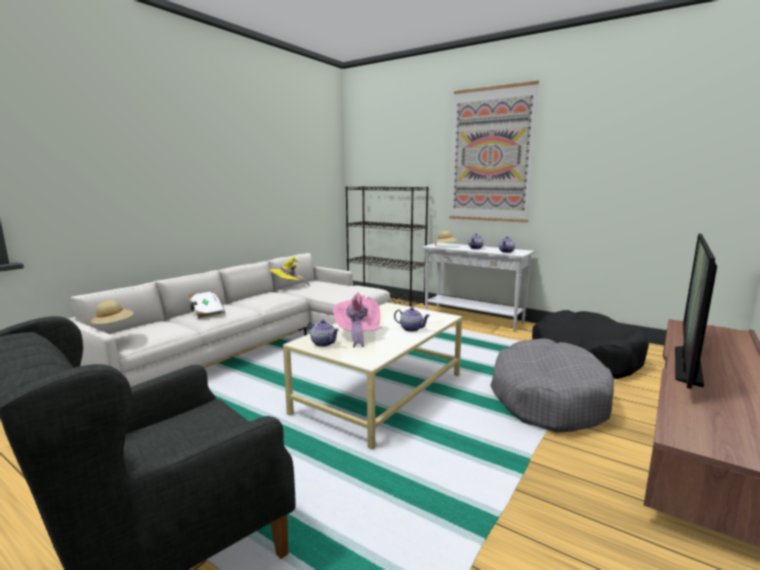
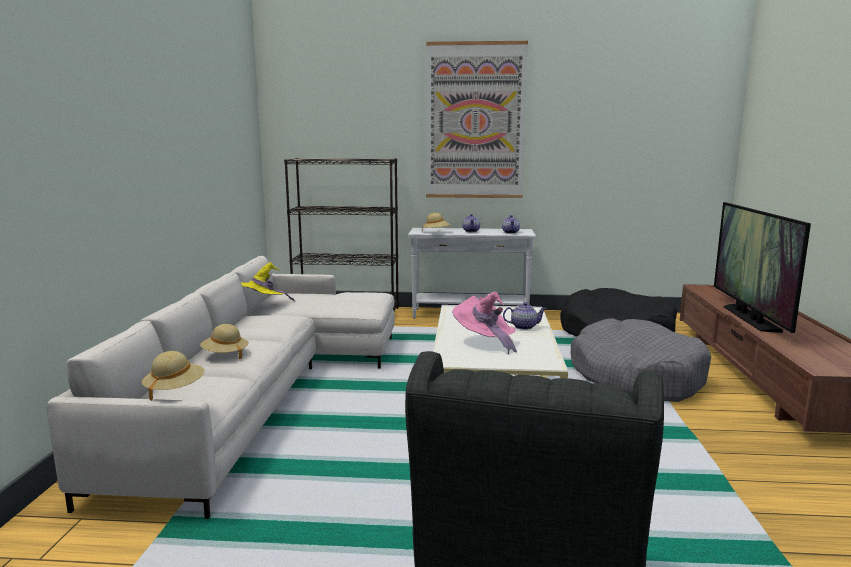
camera: 30 degrees left, 0 degrees up
(206, 312) = (225, 354): white book -> beige hat
(324, 343) = (471, 357): teapot -> none

